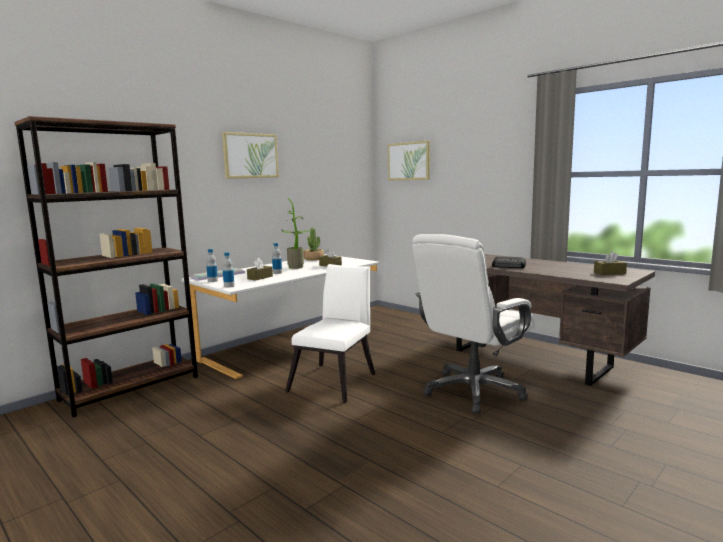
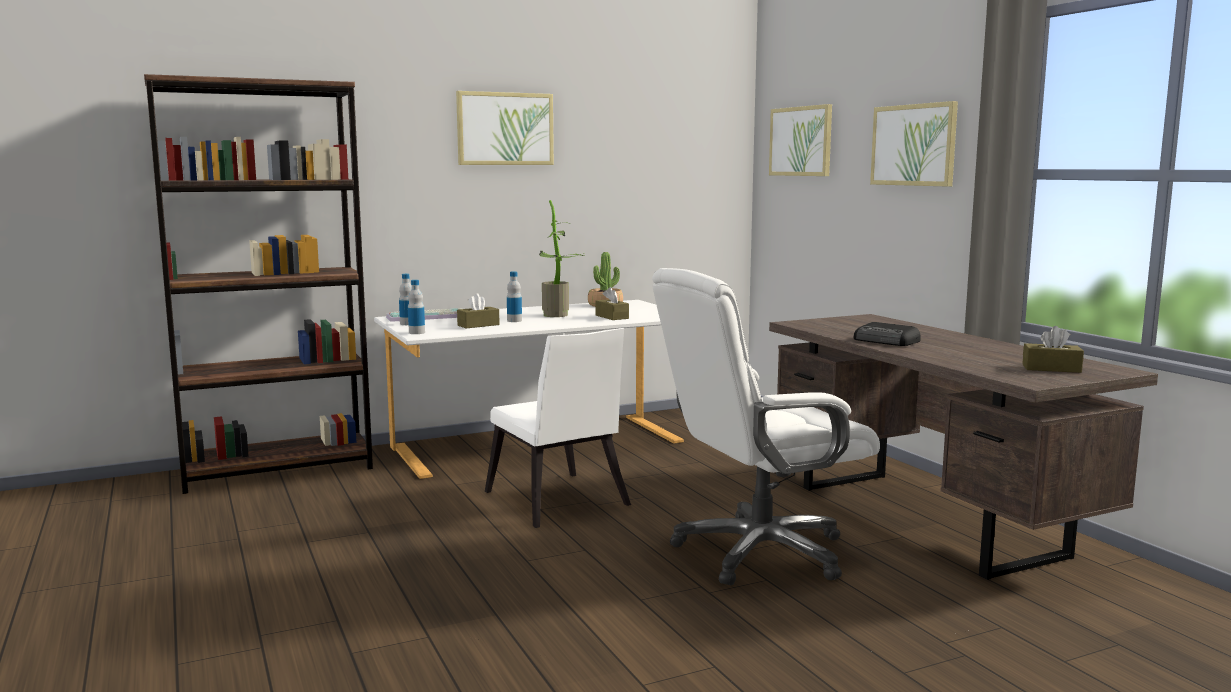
camera: 20 degrees right, 0 degrees up
(336, 380) = (558, 503): white chair -> white chair turned 105 degrees clockwise
(486, 161) = (914, 145): none -> picture

